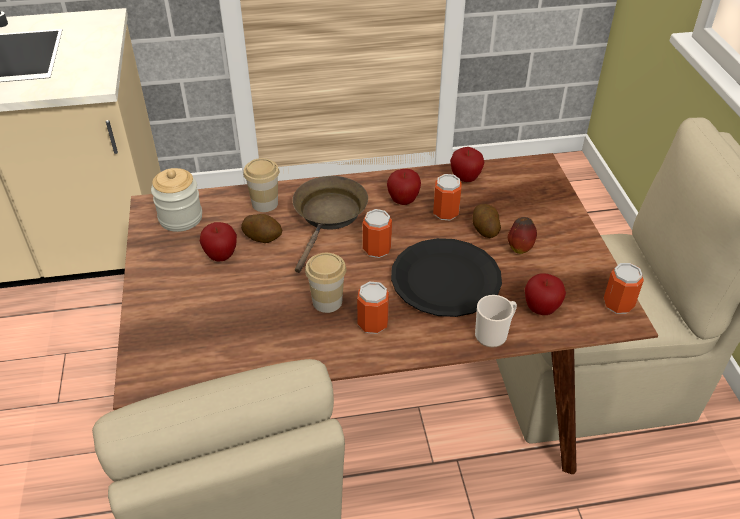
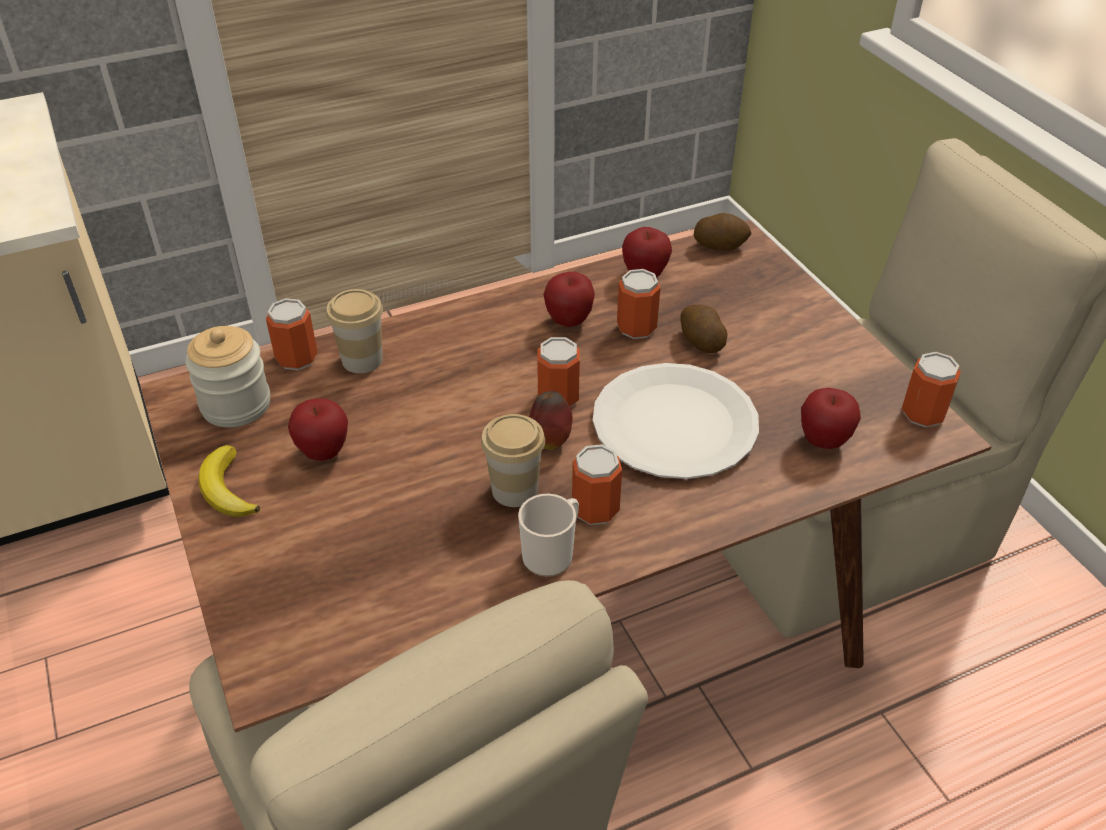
camera: 15 degrees left, 0 degrees up
(158, 268) = (227, 489): none -> banana
(226, 196) = (297, 358): none -> can
(263, 237) = (378, 411): potato -> potato (720, 245)
(329, 216) = (468, 362): brown frying pan -> none
(446, 279) = (675, 424): black plate -> white plate
(494, 334) = (774, 489): mug -> mug (552, 554)
(520, 248) = (760, 360): apple -> apple (550, 440)

